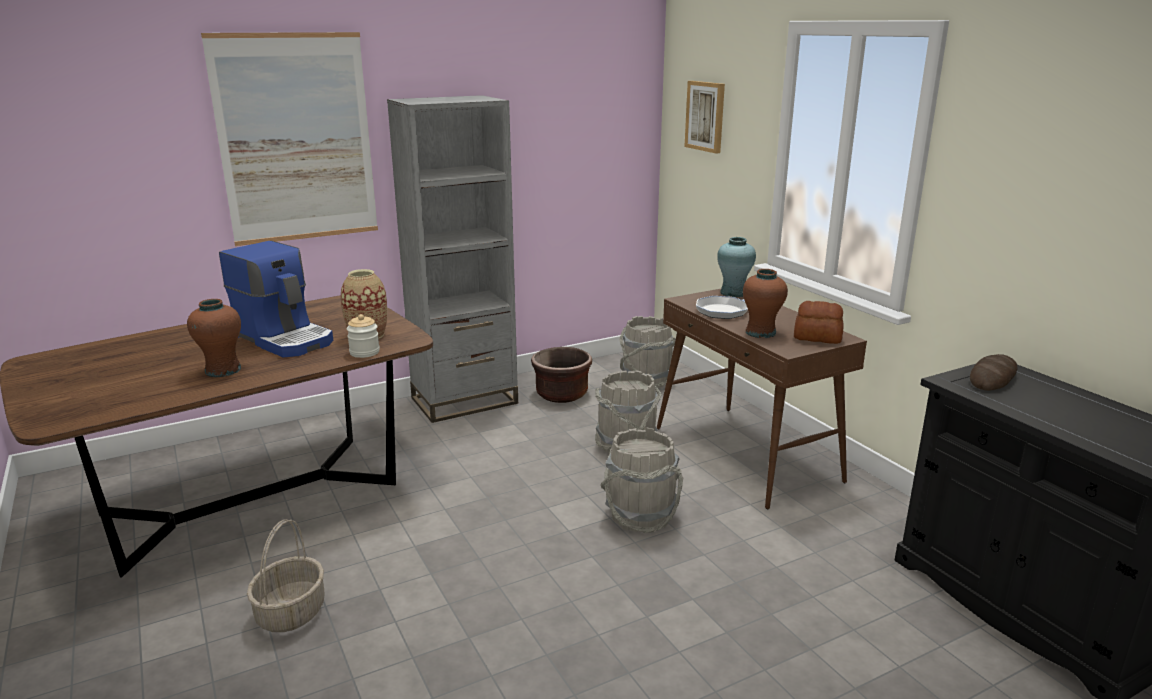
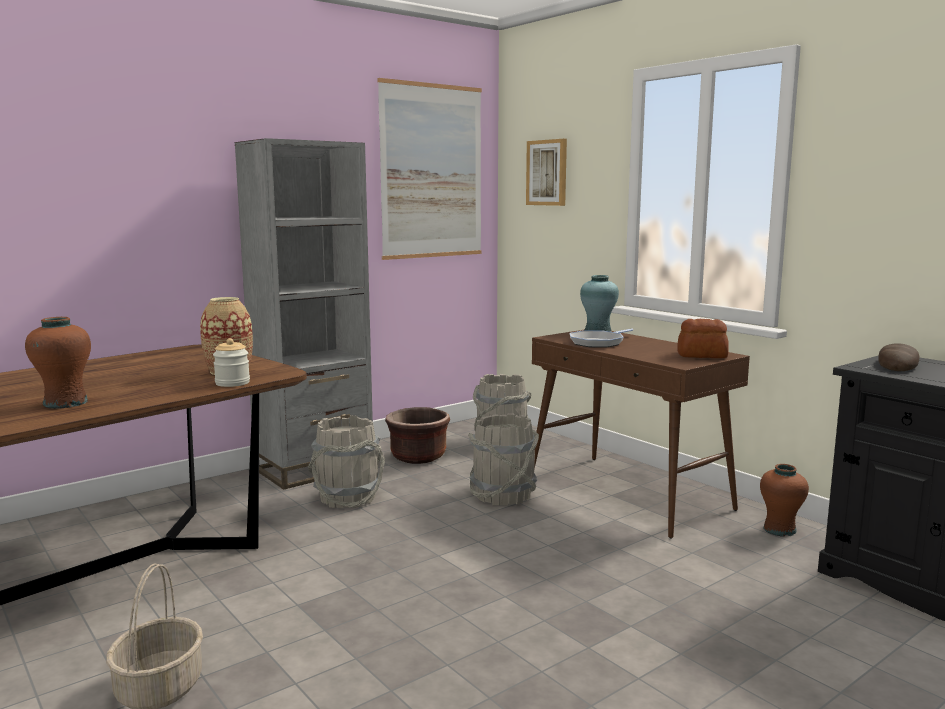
camera: 10 degrees left, 10 degrees down
(285, 338) = (132, 377): coffee machine -> none
(296, 139) = (136, 178): picture -> picture (432, 172)
(641, 516) = (543, 555): grey bucket -> grey bucket (348, 498)
(761, 332) = (645, 354): brown vase -> brown vase (779, 530)

